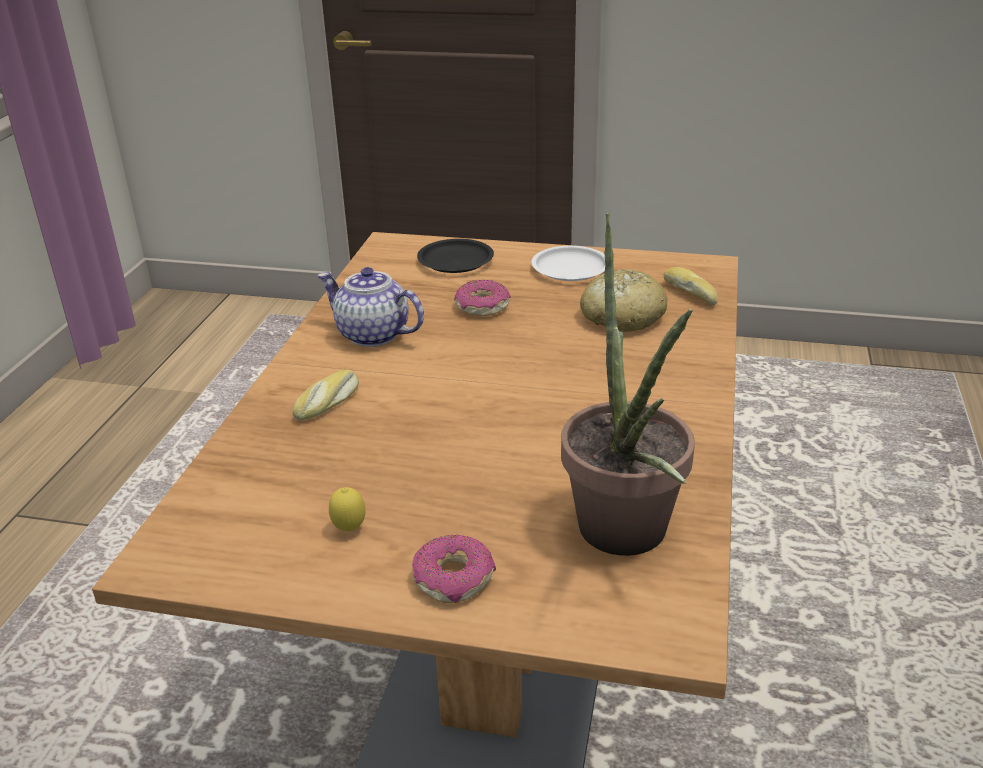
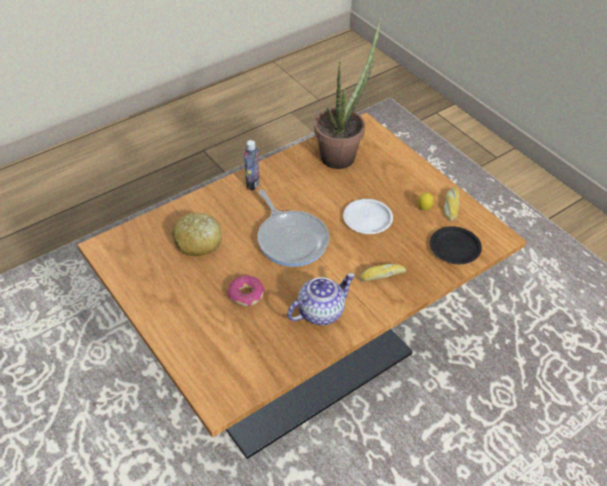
camera: 140 degrees left, 15 degrees up
(372, 335) = (320, 311): teapot -> teapot turned 105 degrees counterclockwise
(454, 578) = (406, 173): donut -> none
(455, 261) = (208, 349): black plate -> black plate (455, 248)
(512, 376) = (291, 239): none -> frying pan
(571, 269) = (164, 294): white plate -> white plate (367, 219)
(679, 406) = (252, 183): none -> bottle
(691, 293) = (145, 234): bread -> bread (450, 206)

